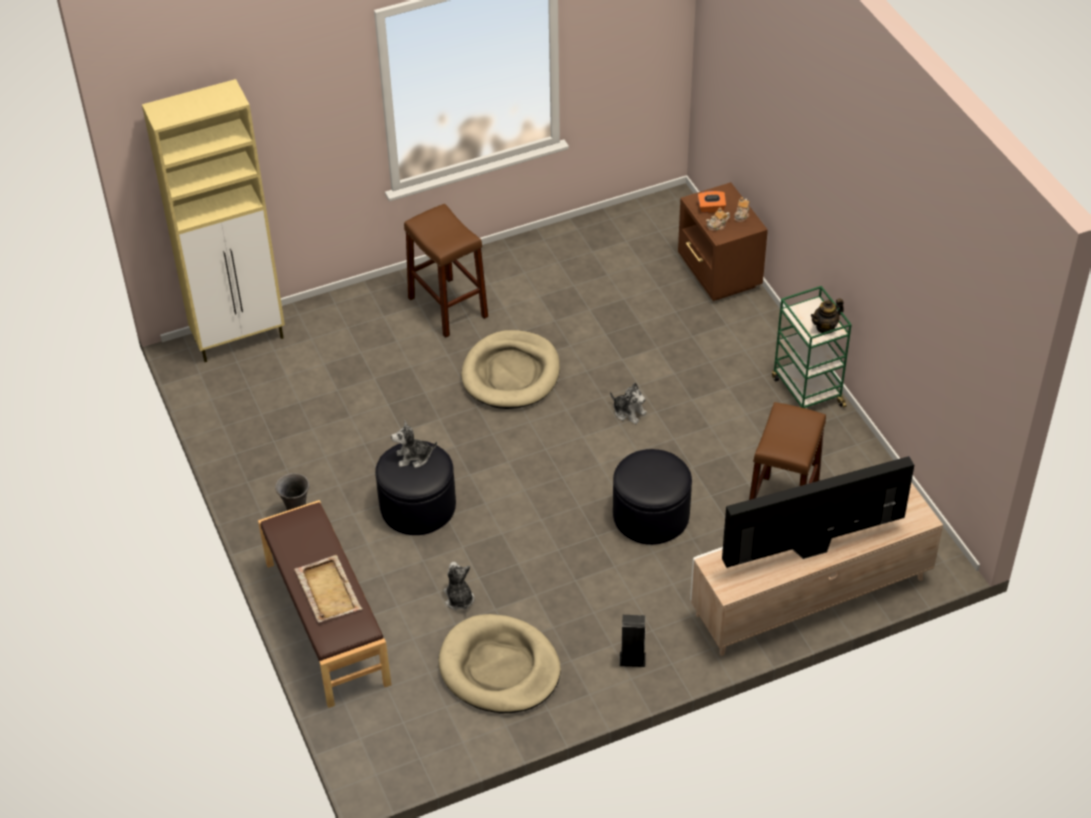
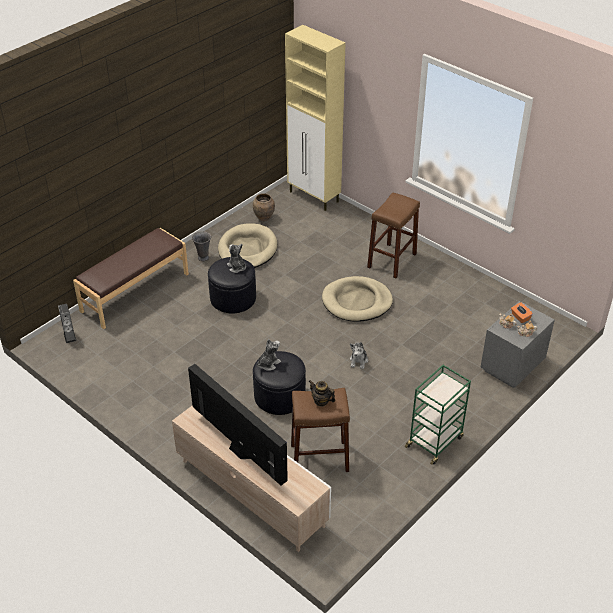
camera: 65 degrees right, 5 degrees down
(249, 413) = (264, 218): none -> brown vase
(328, 590) = (121, 264): beige tray -> none
(459, 599) = (174, 335): plush toy -> plush toy (268, 363)
(499, 668) = (132, 367): beige dog bed -> beige dog bed (247, 249)
(632, 659) = (162, 421): speaker -> speaker (70, 337)
(718, 275) = (511, 367): brown nightstand -> grey nightstand
(825, 327) = (439, 398): teapot -> teapot (321, 401)

